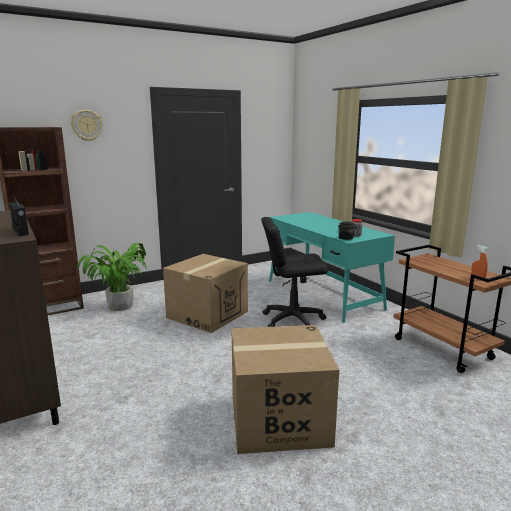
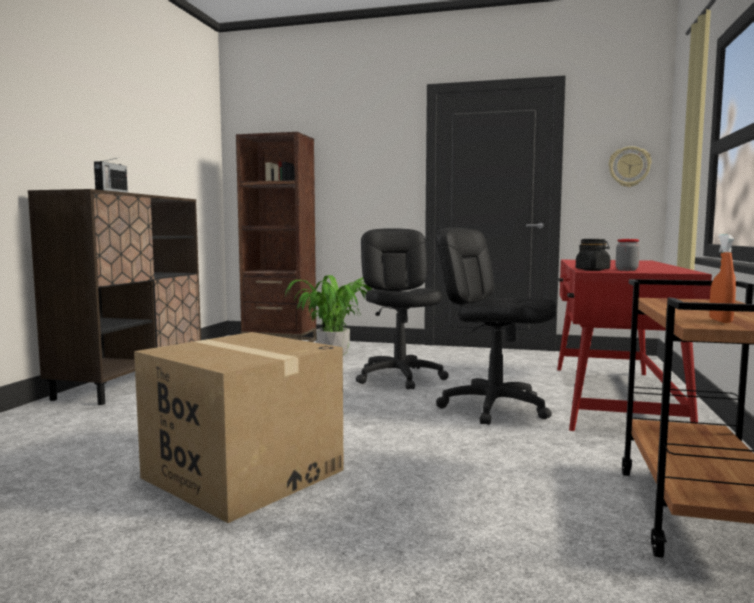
camera: 45 degrees right, 10 degrees down
(87, 125) = (348, 136): wall clock -> wall clock (629, 167)
(207, 314) = (400, 377): cardboard box -> black office chair
(322, 294) = (613, 398): turquoise desk -> red desk

